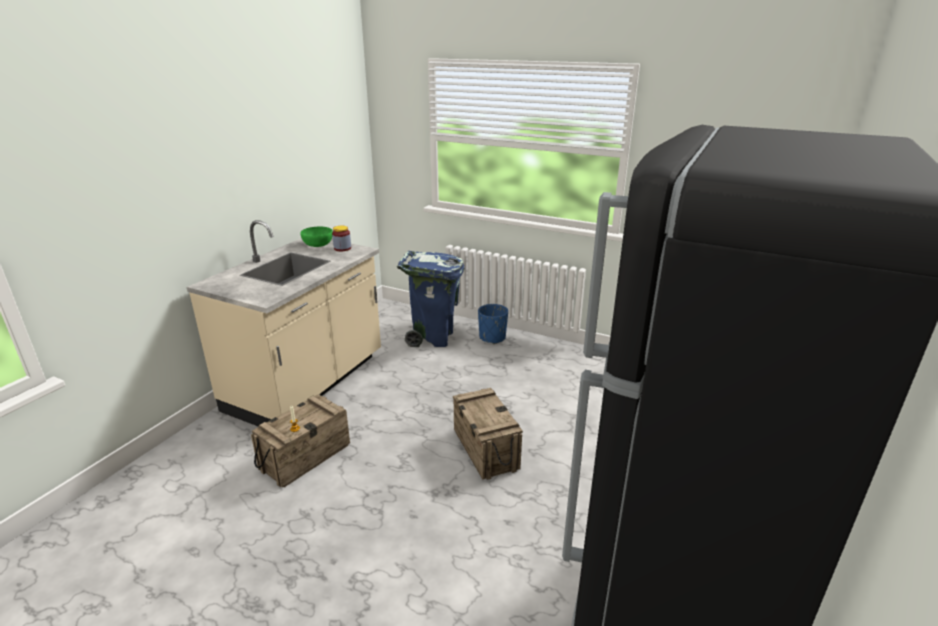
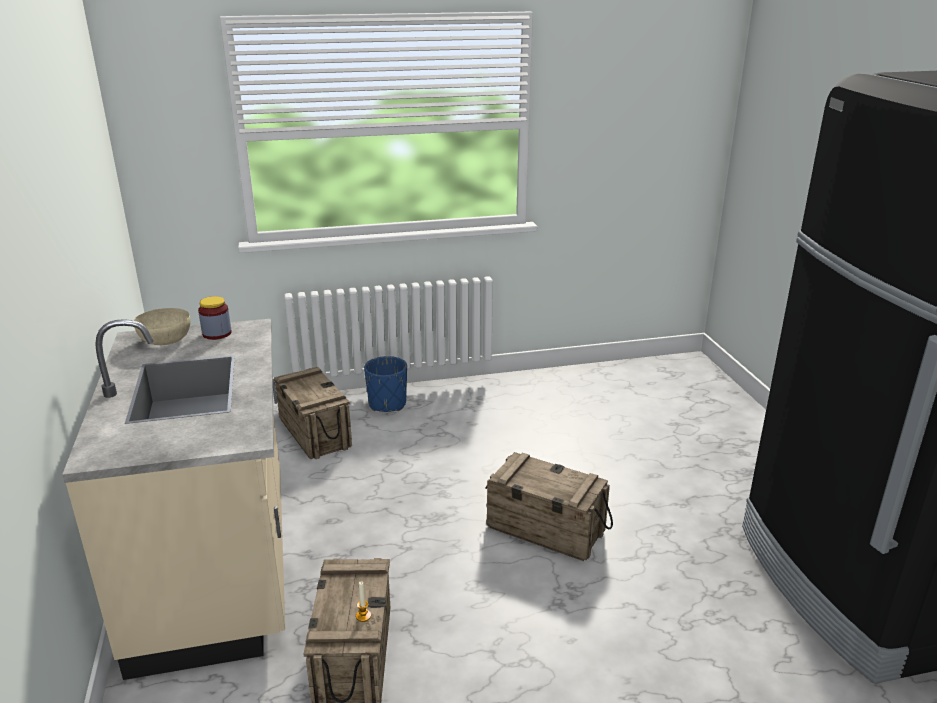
camera: 40 degrees left, 0 degrees up
(317, 244) = (165, 340): green bowl -> beige bowl
(433, 337) = (314, 433): blue trash can -> crate

